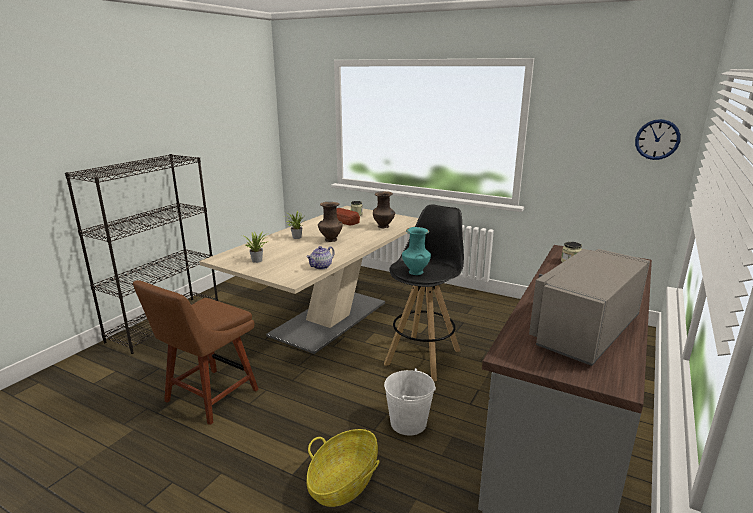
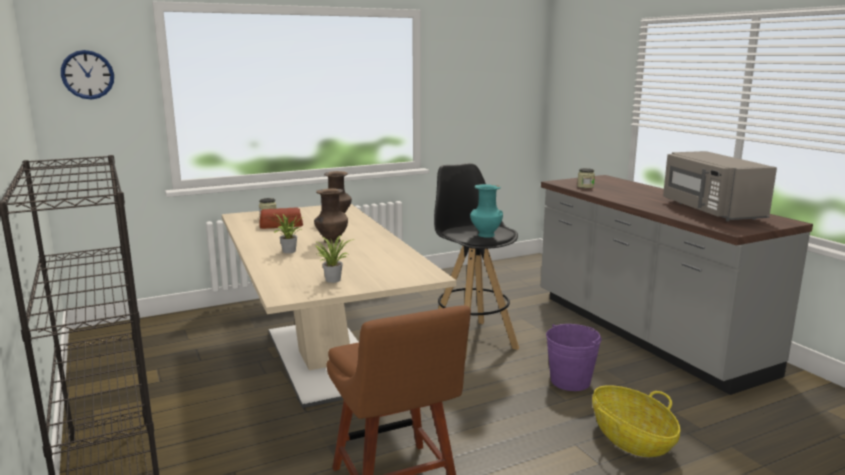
camera: 55 degrees left, 5 degrees down
(321, 266) = (410, 259): teapot -> none
(408, 423) = (570, 381): white bucket -> purple bucket
(657, 139) = (523, 85): wall clock -> wall clock (87, 74)

